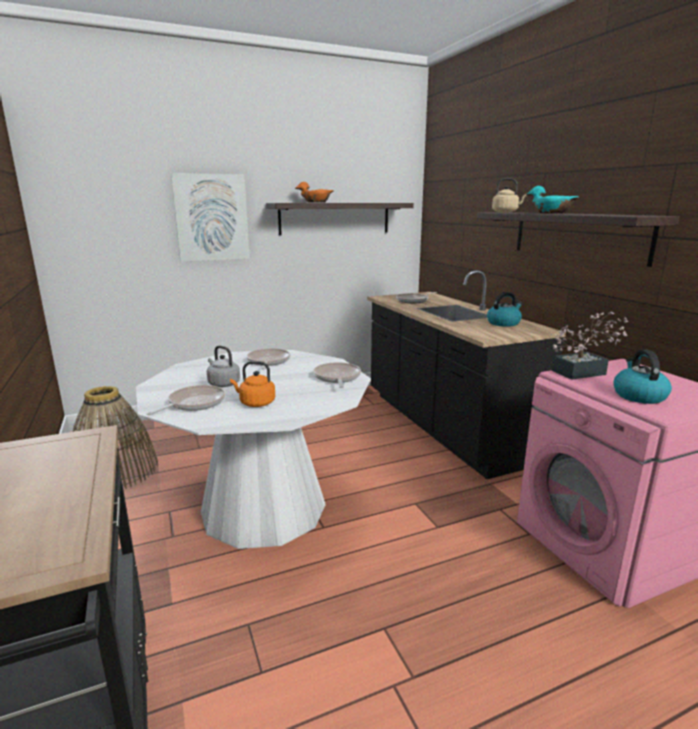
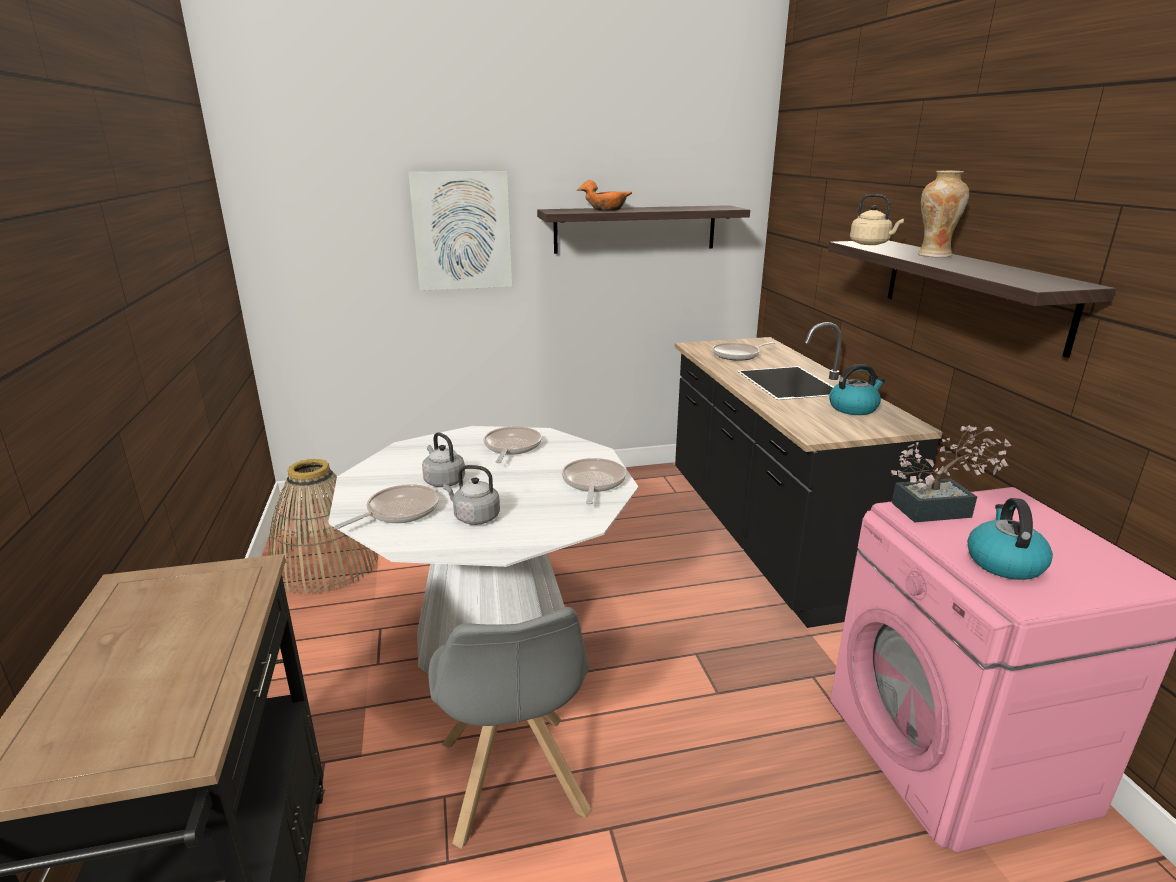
camera: 10 degrees right, 5 degrees up
(255, 403) = (474, 517): orange kettle -> grey kettle
(302, 607) = (514, 784): none -> grey chair
(552, 213) = (934, 255): turquoise bowl -> vase

